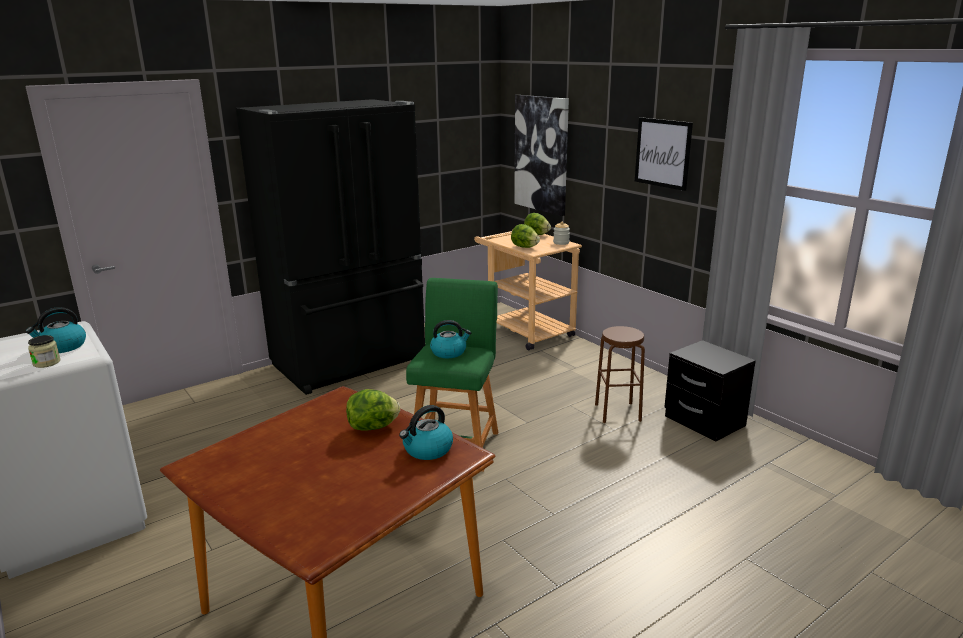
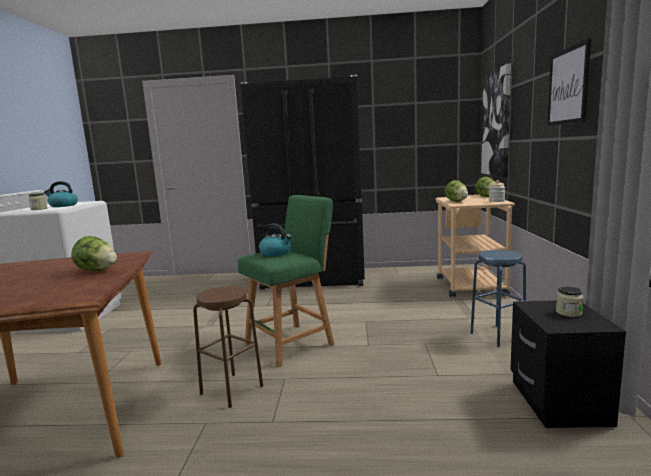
camera: 40 degrees right, 10 degrees down
(427, 450) = (77, 288): kettle -> none
(612, 380) = (497, 335): none -> blue stool
(618, 412) = (463, 362): brown stool -> brown stool (232, 389)
(712, 353) = (568, 312): none -> jar

